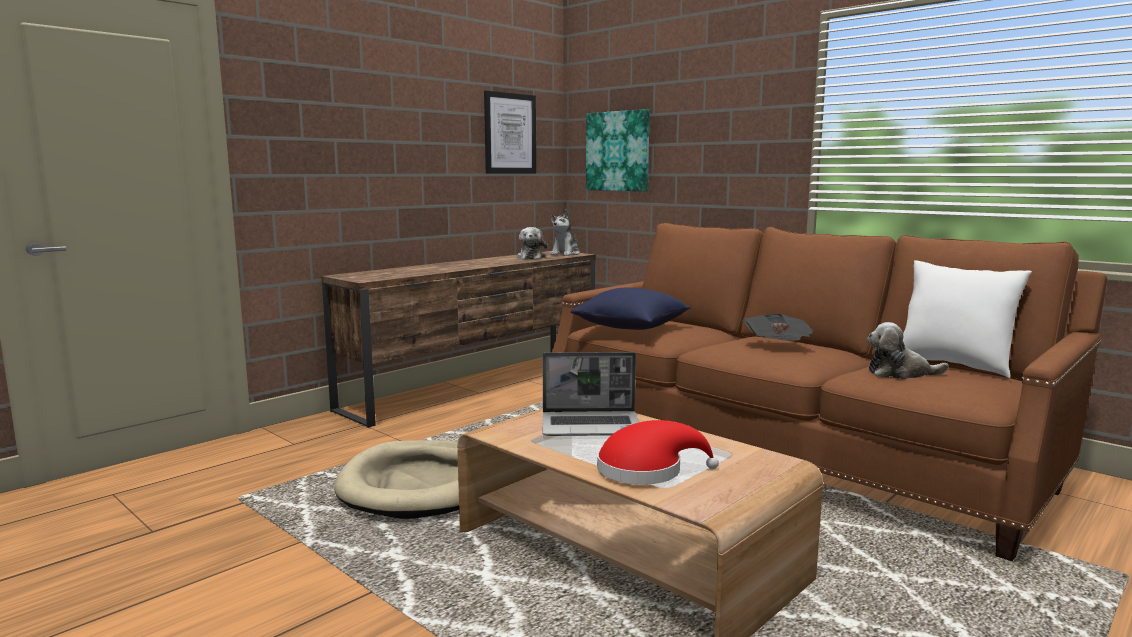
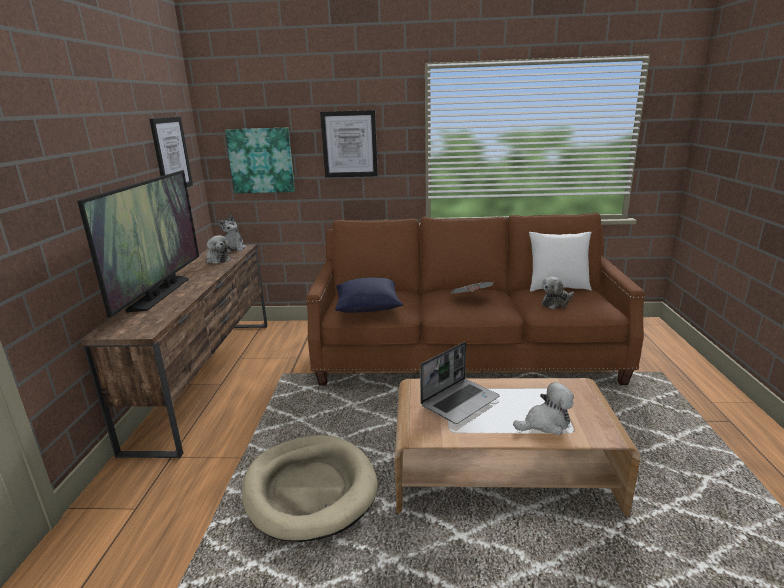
camera: 40 degrees left, 10 degrees up
(431, 266) = (160, 293): none -> television
(646, 470) = (545, 423): red hat -> plush toy
(715, 130) = (349, 144): none -> picture

